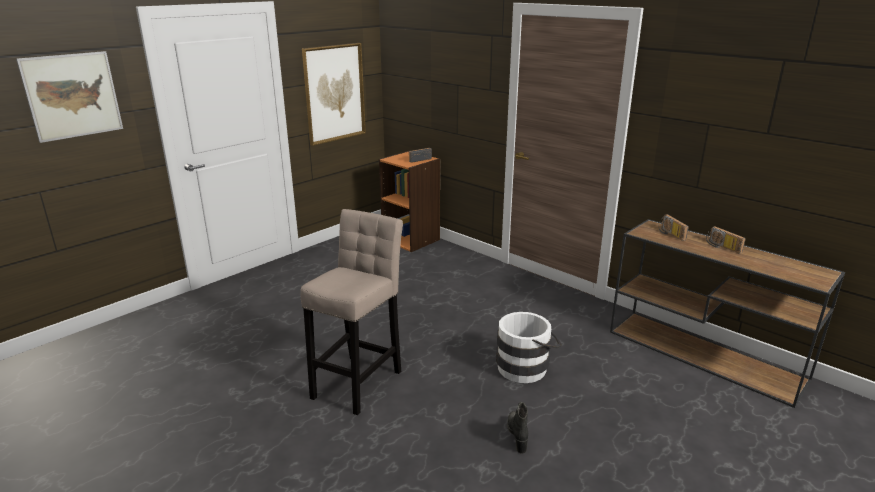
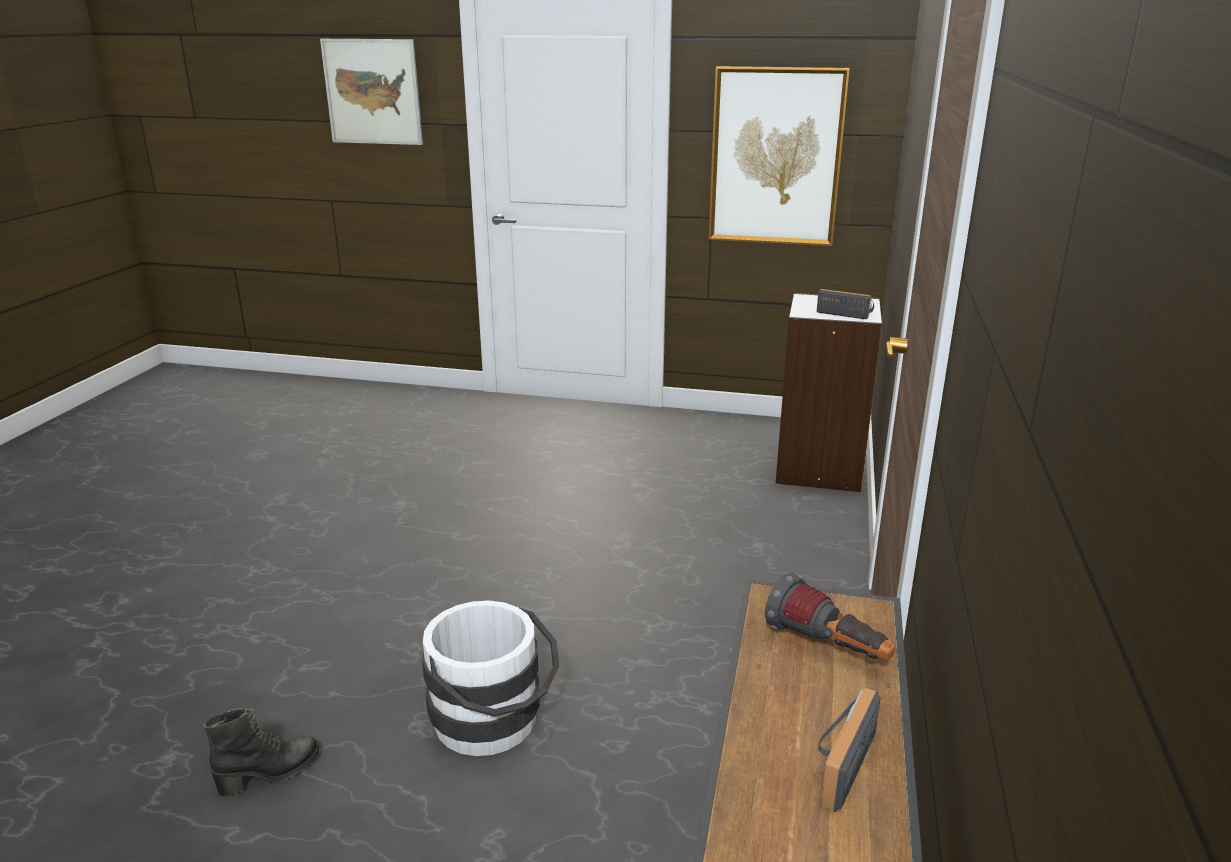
camera: 60 degrees right, 0 degrees up
(359, 381) = (350, 571): beige stool -> none
(411, 239) = (820, 469): orange bookcase -> white bookcase
(670, 234) = (828, 648): radio -> flashlight

